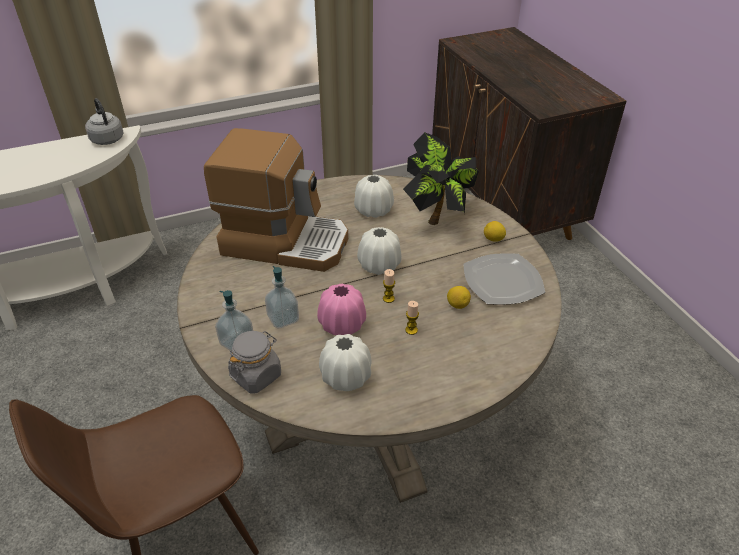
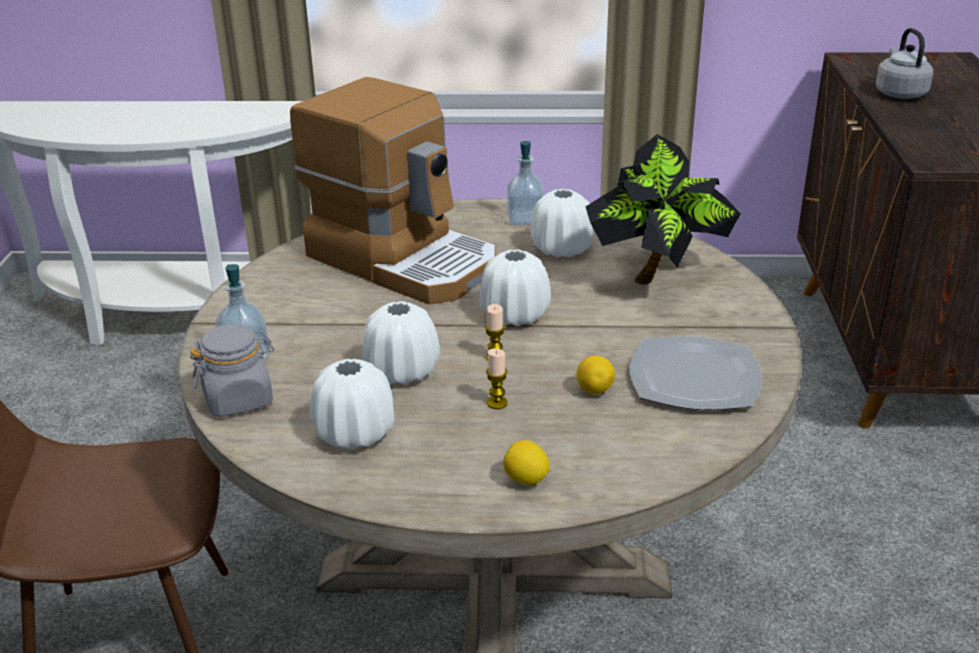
camera: 25 degrees right, 10 degrees down
(107, 138) = (274, 108): grey kettle -> grey kettle (899, 93)
(283, 319) = (328, 345): soap dispenser -> soap dispenser (525, 219)
(342, 324) = (402, 371): pink vase -> white vase
(493, 239) = (724, 322): lemon -> lemon (526, 480)

